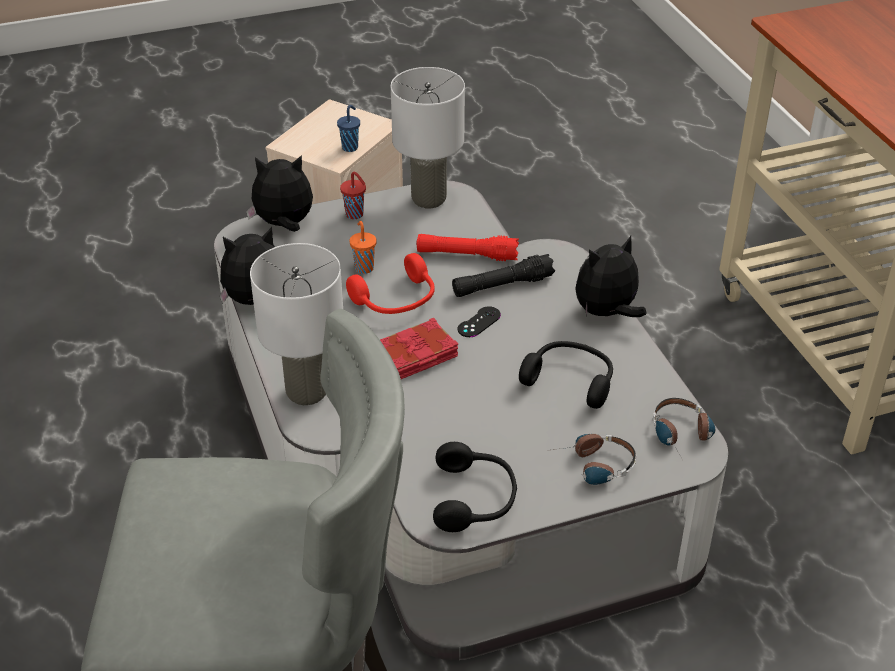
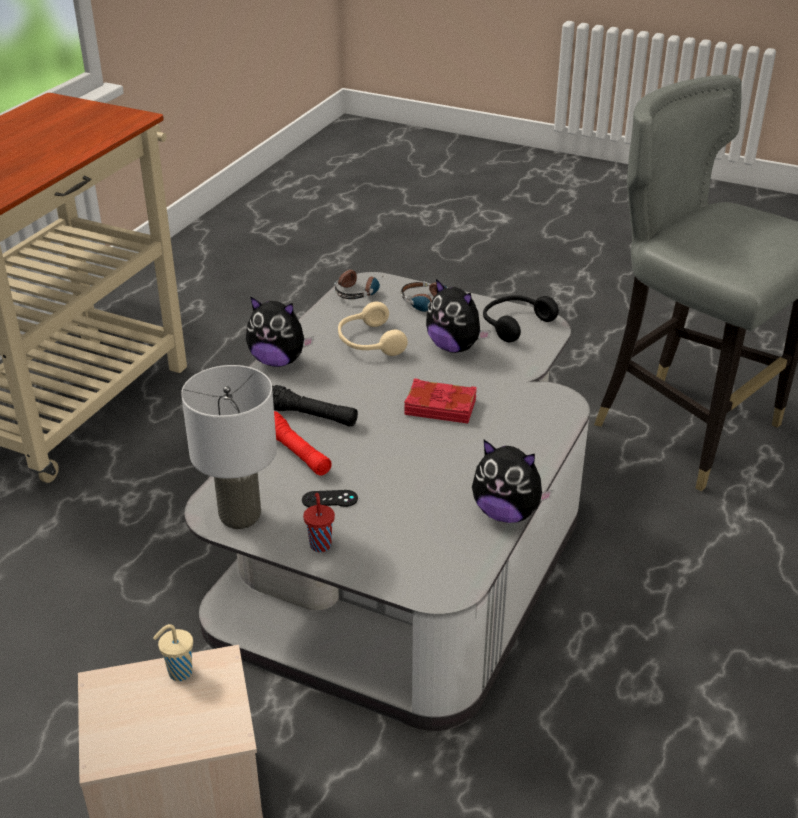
camera: 135 degrees left, 5 degrees down
(284, 225) = (394, 576): plush toy -> plush toy (454, 347)
(305, 394) = (548, 425): white table lamp -> none
(350, 147) = (178, 673): blue cup -> beige cup
(364, 267) = (384, 490): orange cup -> none
(396, 300) = (398, 449): red headphones -> none
(479, 322) = (366, 402): black game controller -> black game controller (329, 499)
(570, 380) = (368, 342): black headphones -> beige headphones

